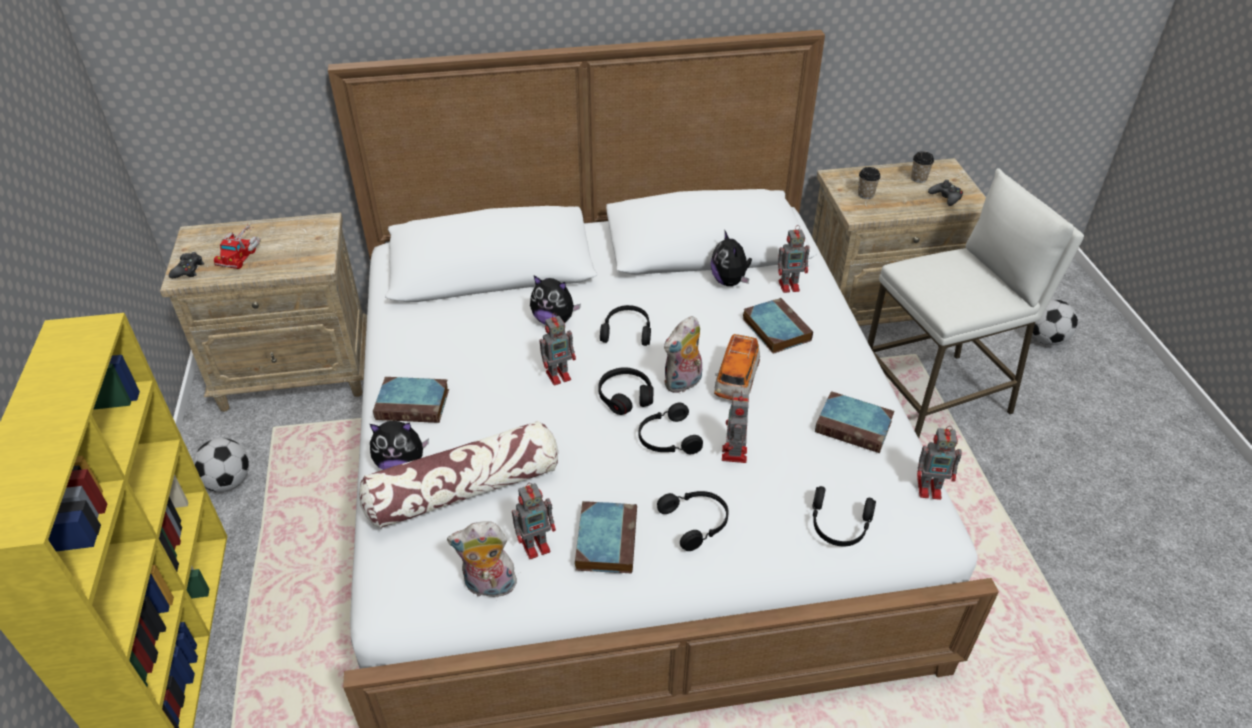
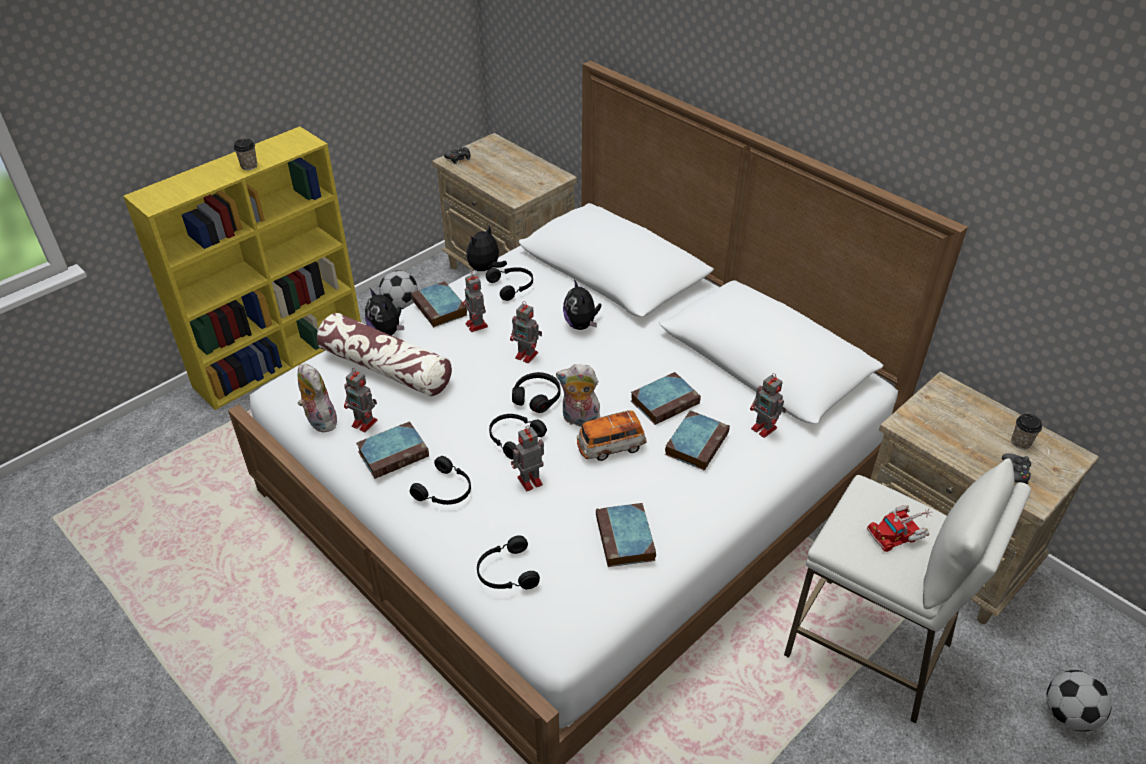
camera: 55 degrees right, 0 degrees up
(240, 253) = (493, 165): toy truck -> toy truck (900, 532)
(627, 331) = (607, 365): black headphones -> black headphones (512, 286)
(708, 321) = (665, 401): none -> book
(729, 281) = (728, 391): plush toy -> plush toy (485, 269)
(865, 194) = (942, 416): cup -> cup (249, 166)
(931, 489) = (598, 618): toy robot -> toy robot (477, 326)

